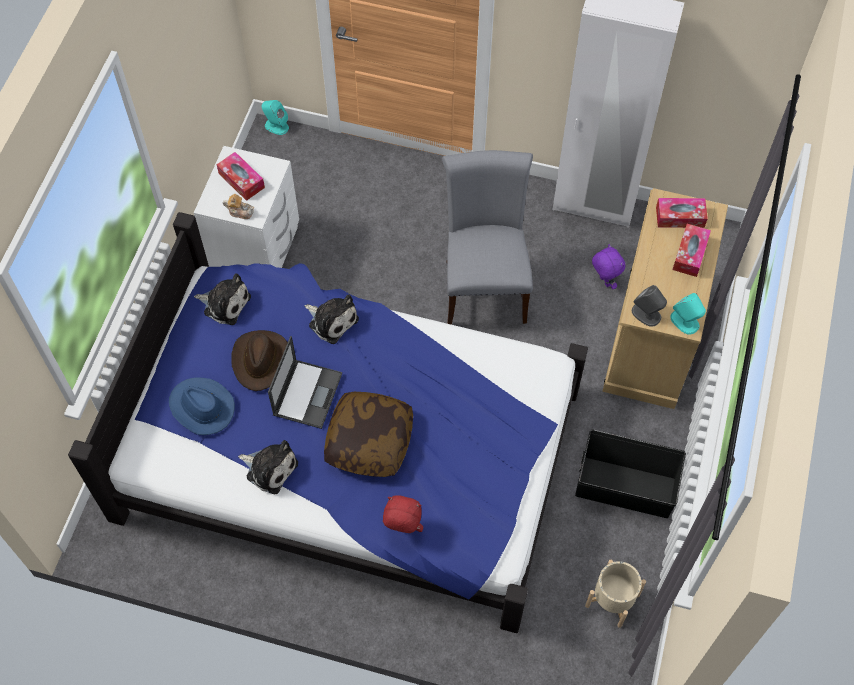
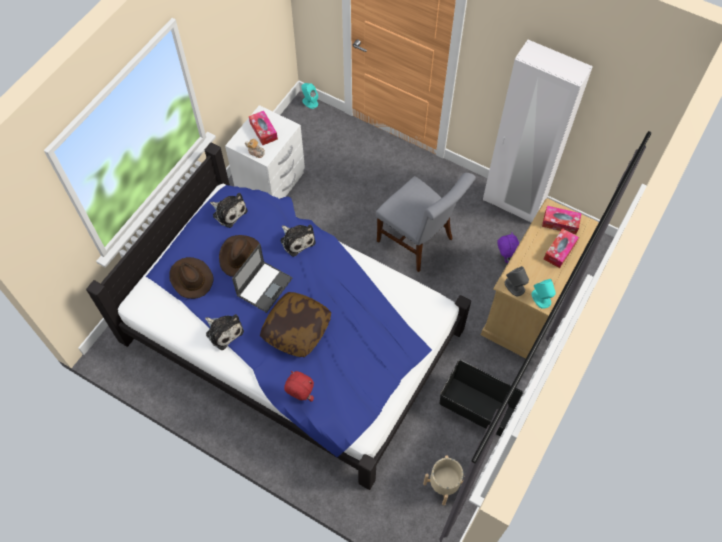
camera: 15 degrees right, 0 degrees up
(201, 407) = (191, 279): blue hat -> brown hat
(484, 286) = (419, 242): grey chair -> grey chair turned 120 degrees clockwise

